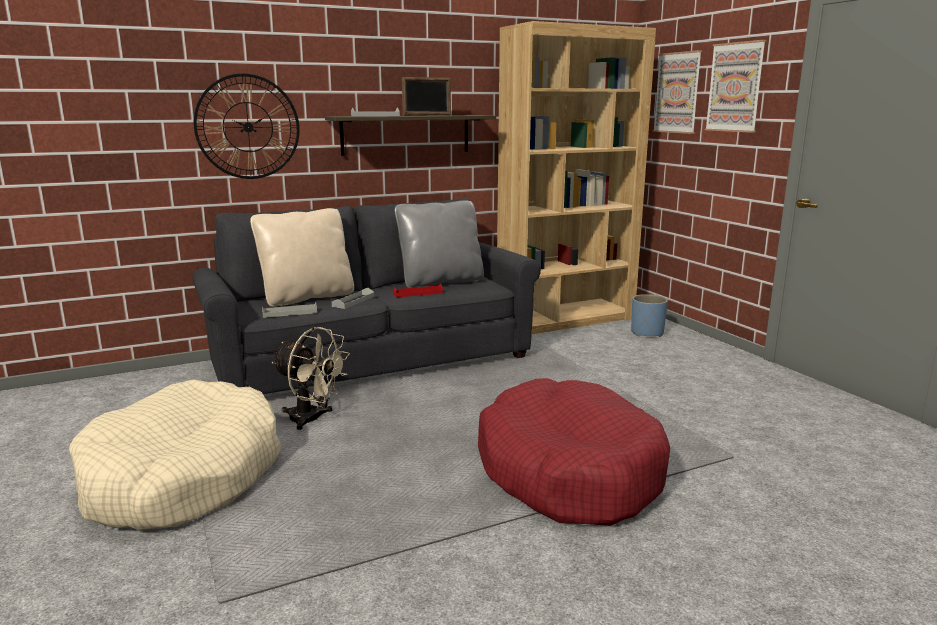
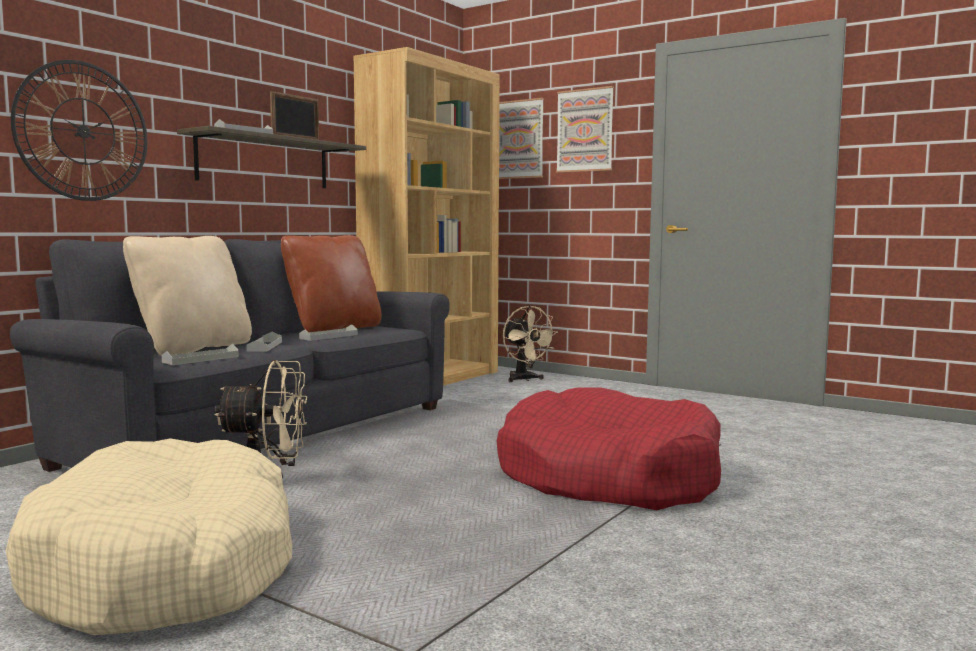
camera: 30 degrees left, 10 degrees down
(417, 293) = (329, 336): red tray -> grey tray
(440, 282) = (334, 329): grey pillow -> brown pillow
(647, 333) = (524, 379): blue planter -> beige fan

